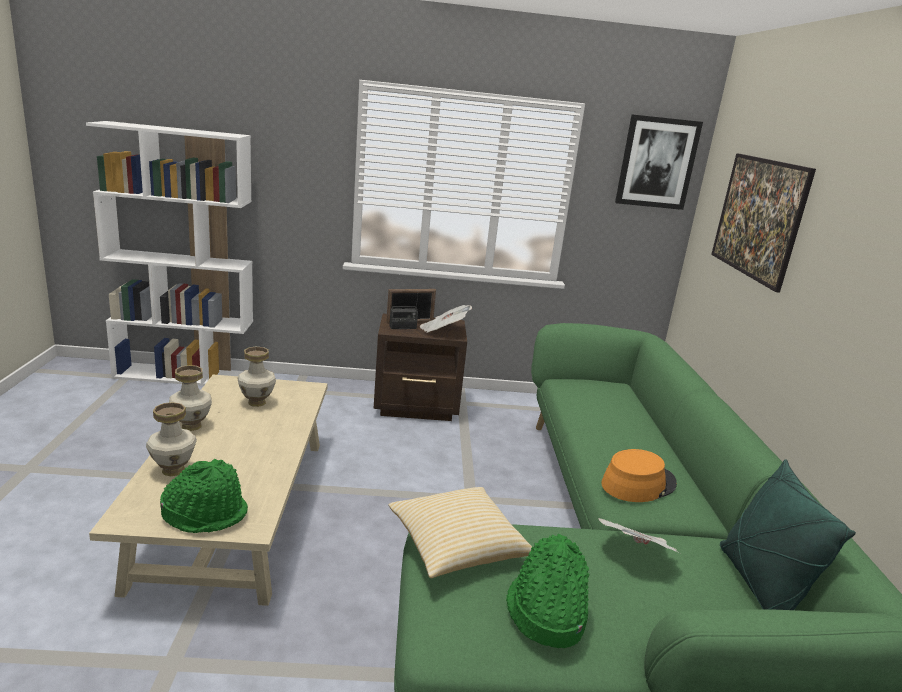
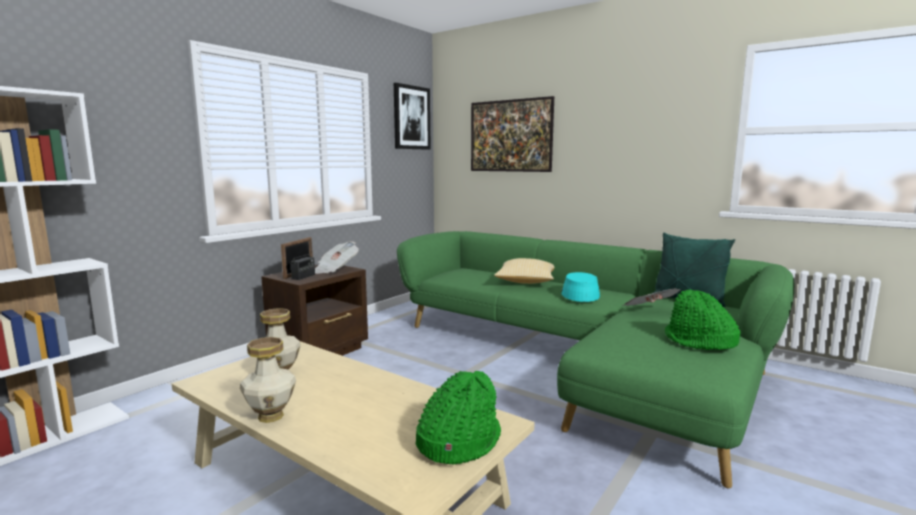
camera: 50 degrees left, 10 degrees down
(173, 470) = (351, 444): vase -> none
(456, 547) = (613, 348): pillow -> pillow (525, 282)
(638, 484) = (579, 294): orange hat -> turquoise hat

